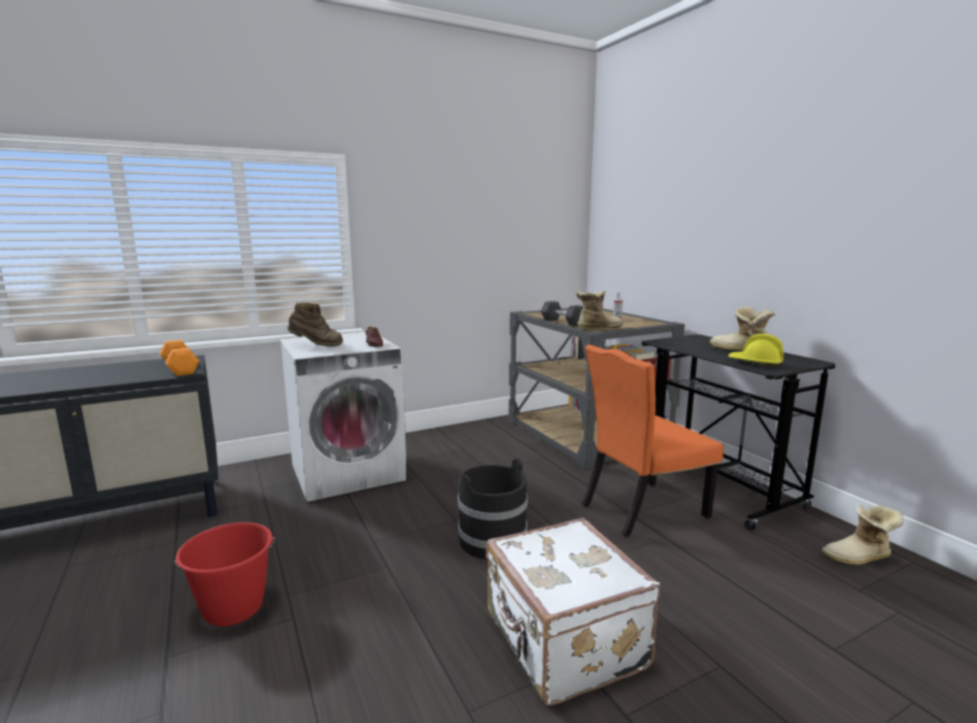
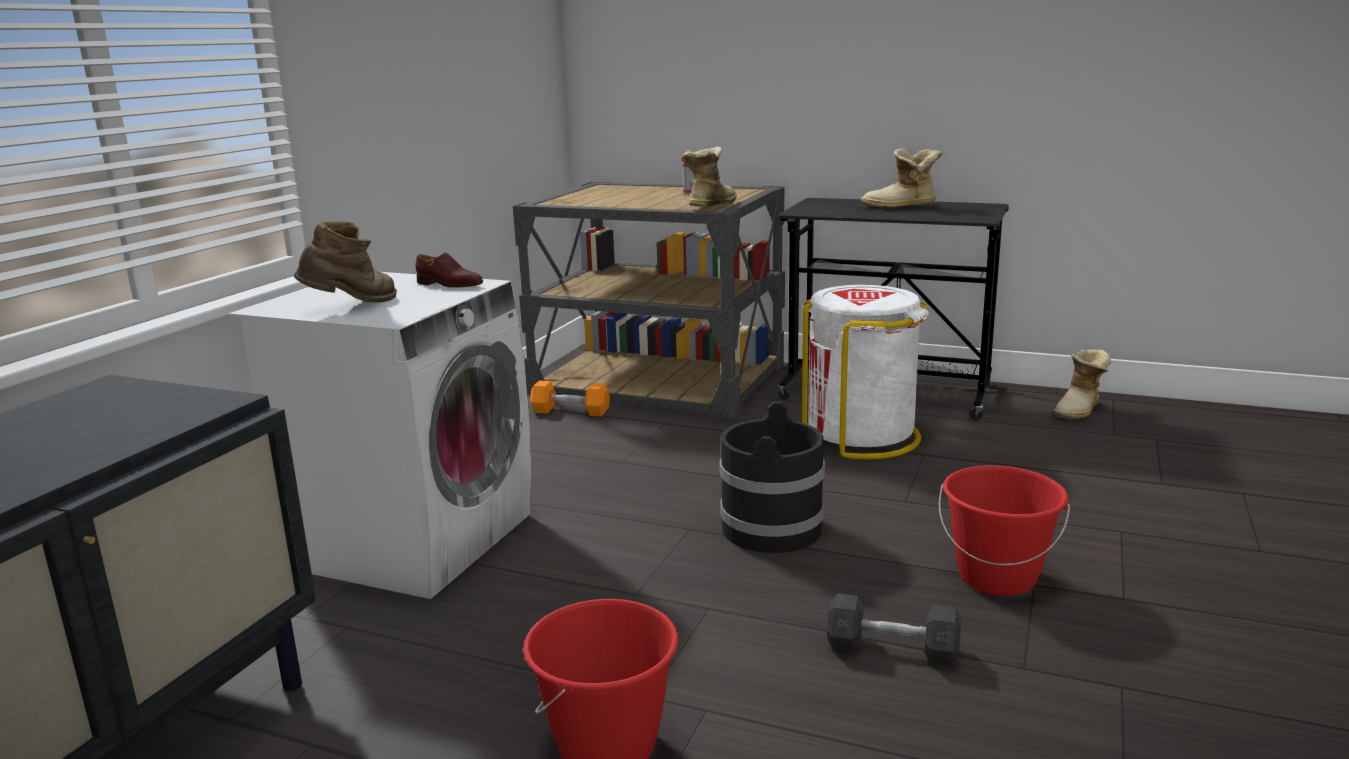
camera: 40 degrees left, 5 degrees up
(180, 368) = (166, 401): orange dumbbell -> orange dumbbell (571, 411)
(563, 322) = (640, 206): grey dumbbell -> grey dumbbell (892, 649)
(563, 642) = (997, 578): white suitcase -> red bucket
(644, 508) = (862, 436): orange chair -> white trash can
(755, 363) = (951, 216): yellow hard hat -> none

